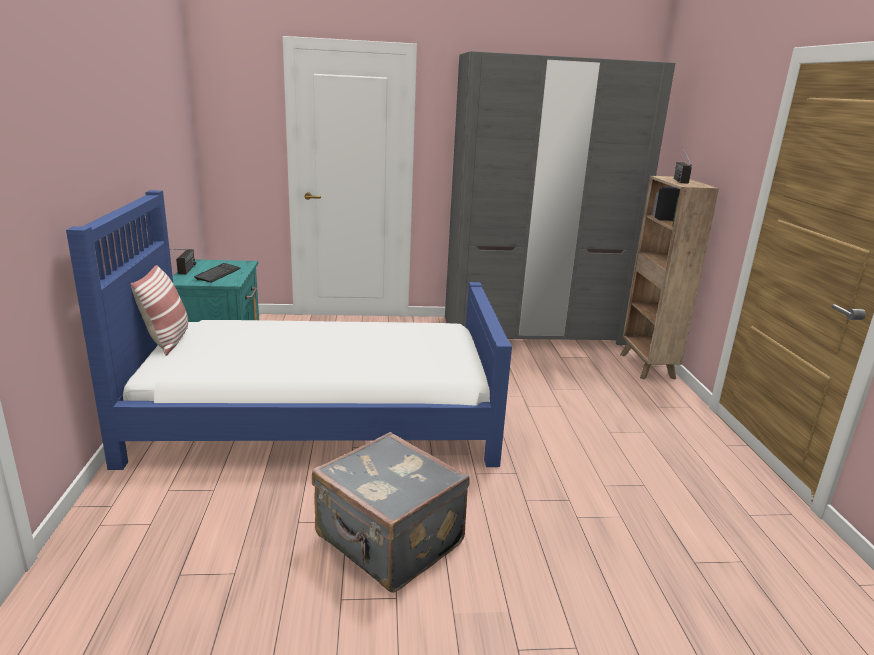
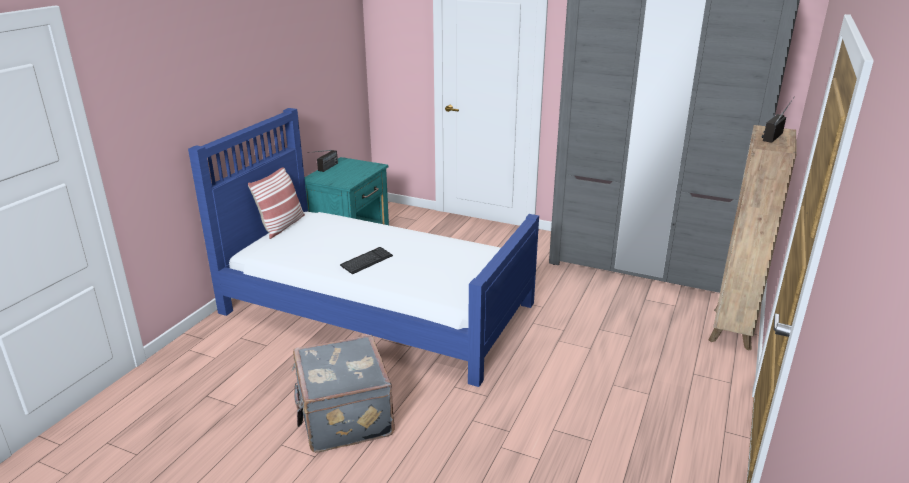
camera: 30 degrees right, 5 degrees up
(218, 274) = (345, 174): keyboard -> keyboard (366, 261)

